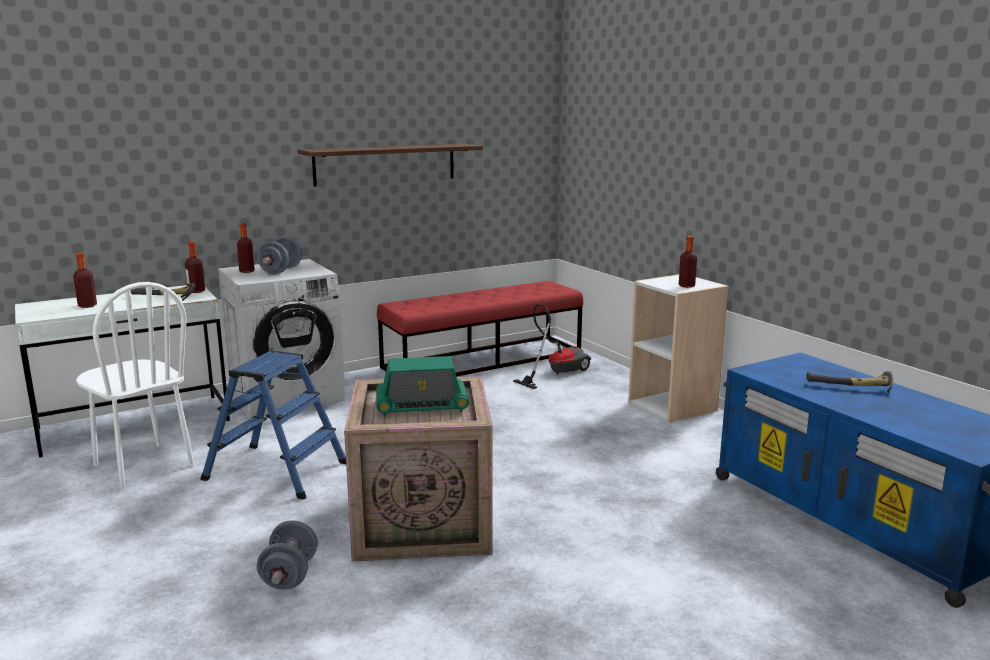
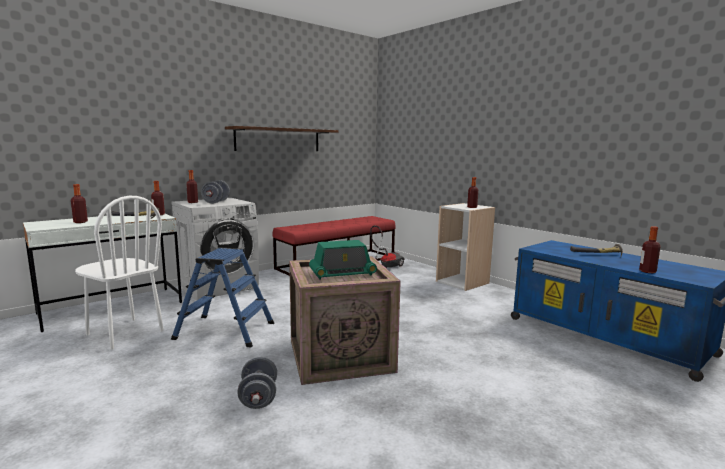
camera: 10 degrees left, 5 degrees down
(901, 427) = (647, 271): none -> bottle

